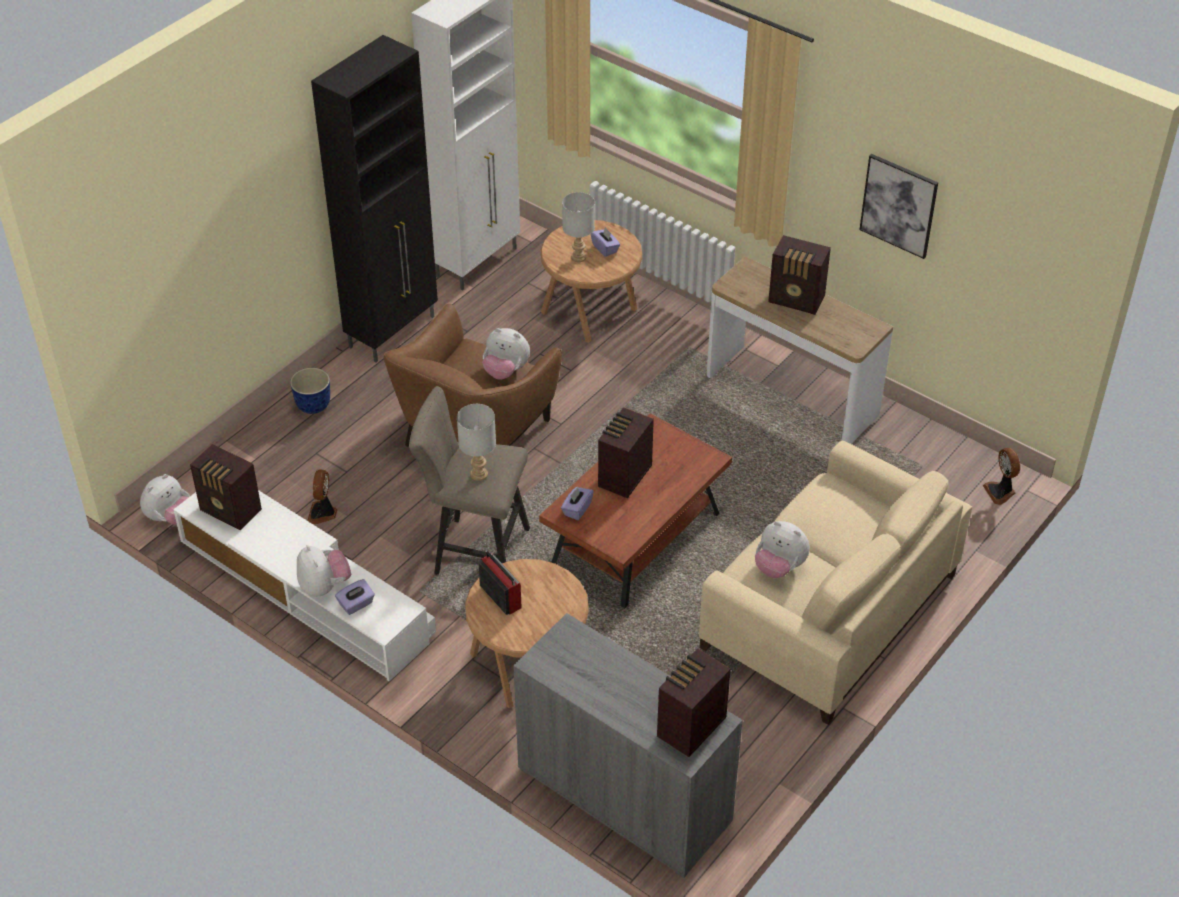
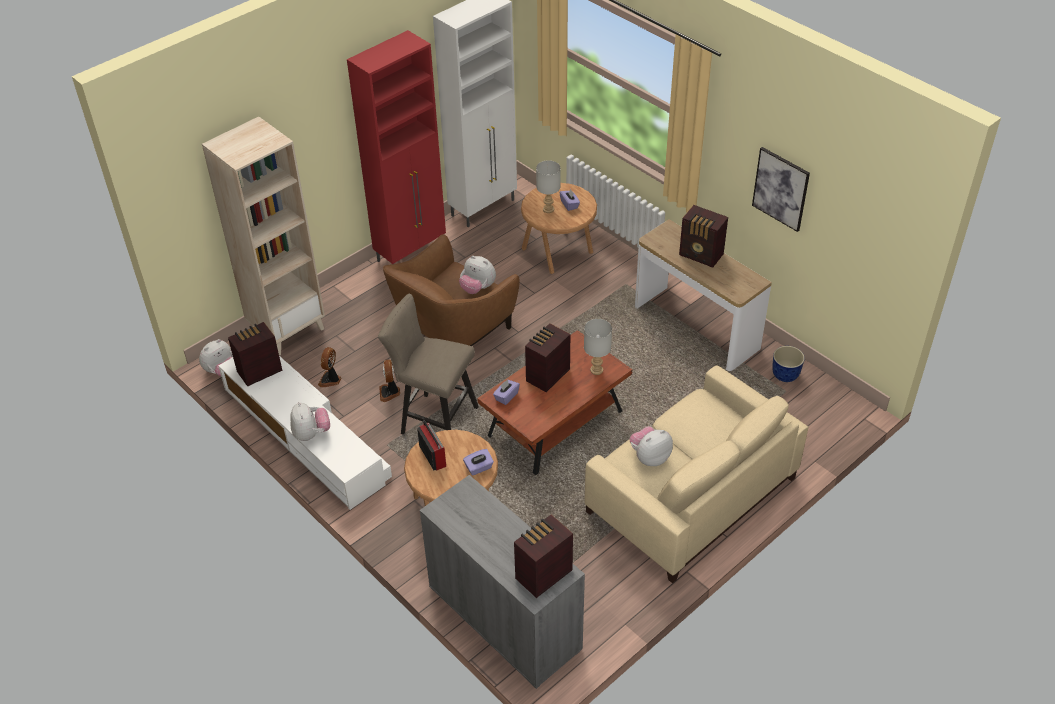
camera: 10 degrees right, 0 degrees up
(231, 511) = (258, 371): radio -> radio turned 105 degrees clockwise
(248, 453) = (287, 330): none -> beige bookcase
(313, 406) = (342, 301): planter -> planter (785, 376)
(356, 604) = (331, 450): purple tissue box -> purple tissue box (479, 468)
(393, 331) = (411, 252): black cabinet -> red cabinet
(478, 474) = (432, 362): grey table lamp -> grey table lamp (596, 370)
(779, 567) = (649, 457): plush toy -> plush toy turned 105 degrees clockwise
(1000, 492) = (843, 418): fan -> fan (390, 392)

